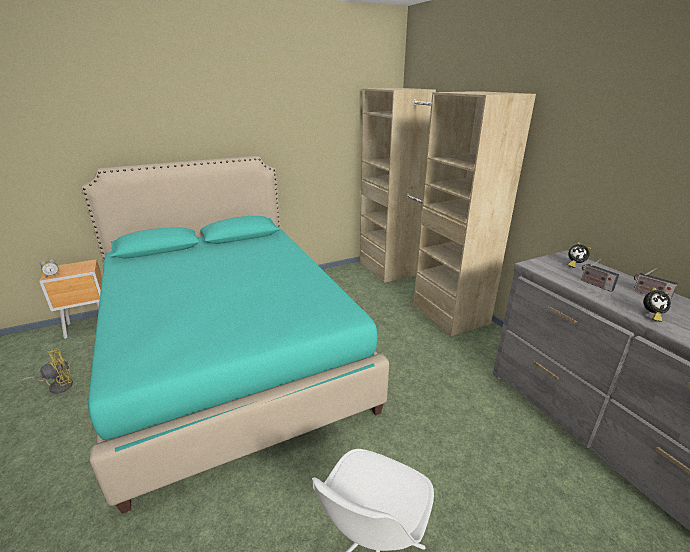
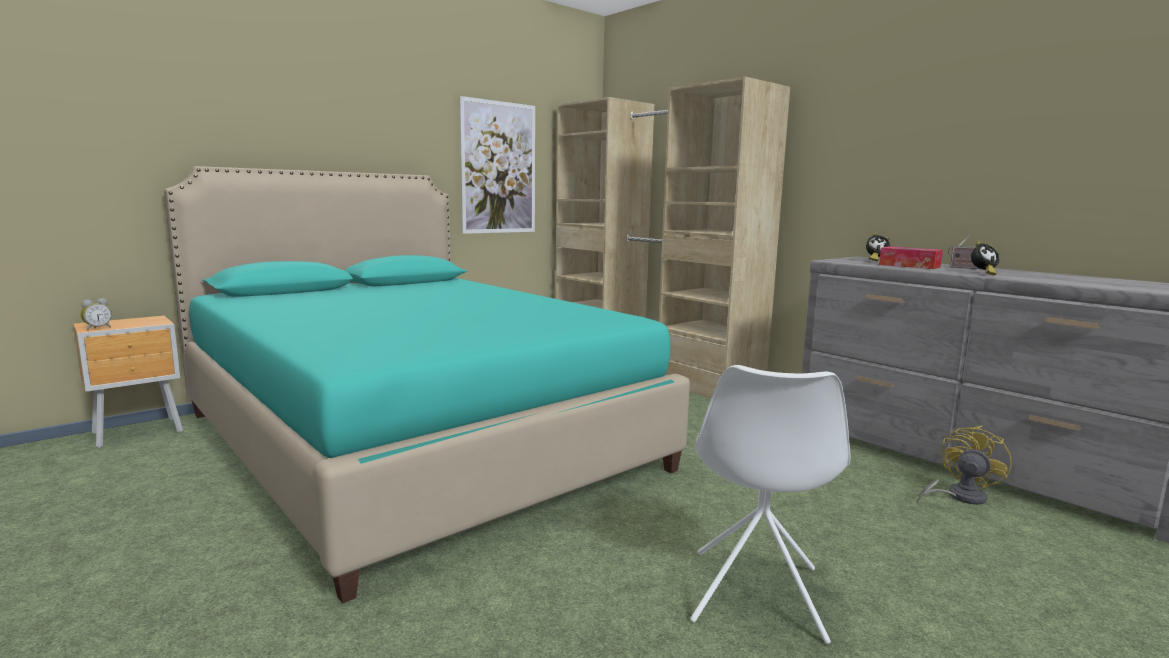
camera: 15 degrees left, 15 degrees down
(57, 386) = (121, 496): yellow fan -> yellow fan (959, 497)
(316, 142) = (498, 168): none -> picture
(595, 284) = (909, 266): radio -> tissue box

